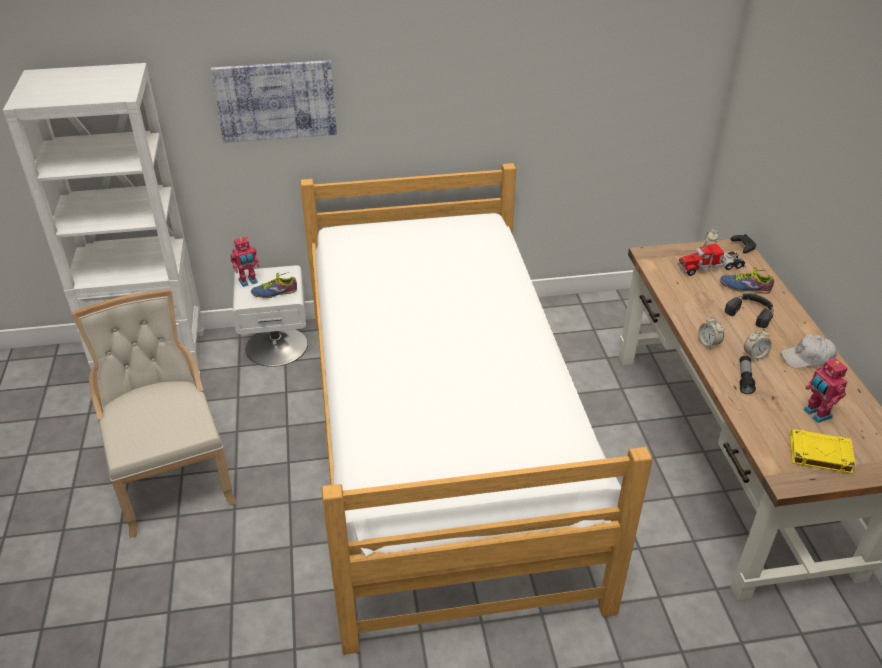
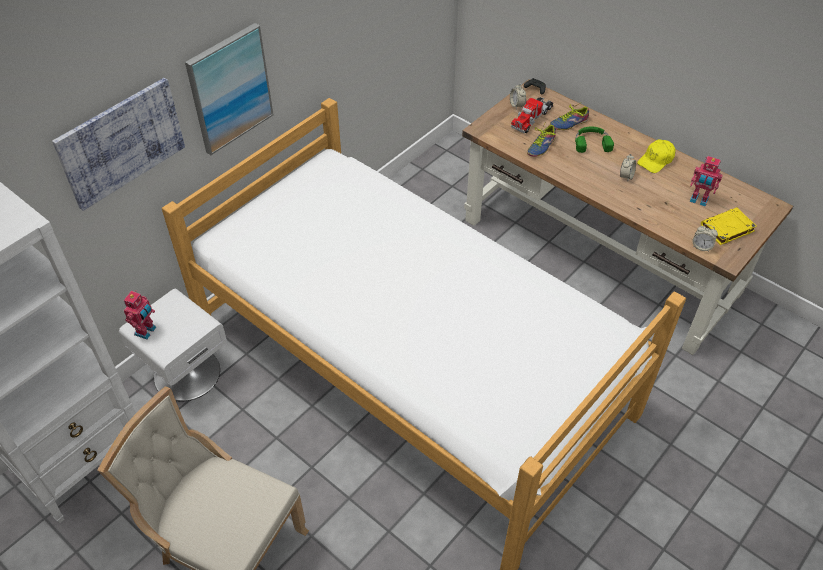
camera: 40 degrees left, 10 degrees up
(274, 291) = (182, 326): shoe -> shoe (539, 146)
(399, 102) = (229, 89): none -> picture
(708, 343) = (591, 183): alarm clock -> alarm clock (701, 246)
(744, 379) = (638, 199): flashlight -> none
(751, 312) = (591, 142): black headphones -> green headphones
(807, 358) = (656, 160): white cap -> yellow cap

